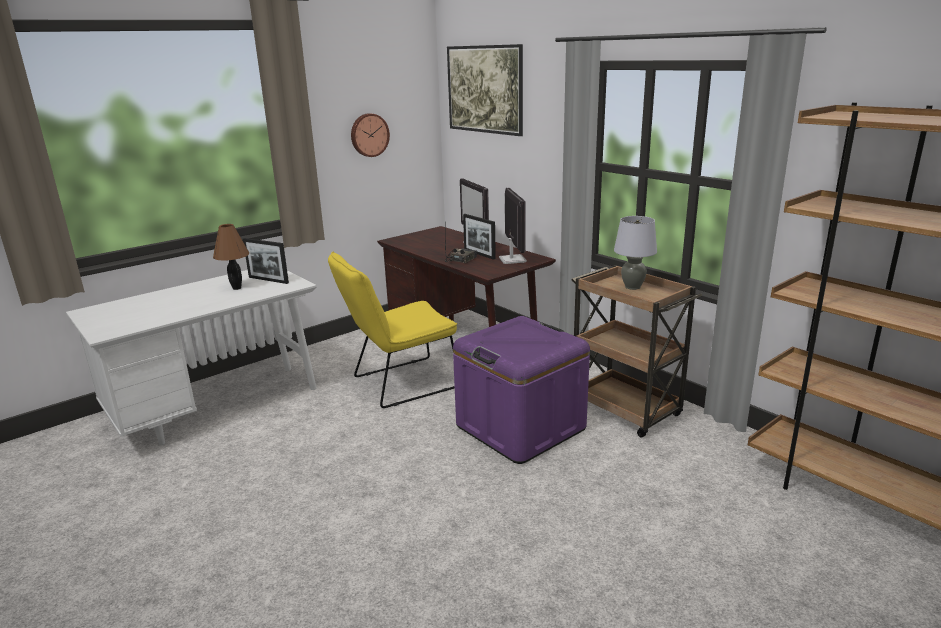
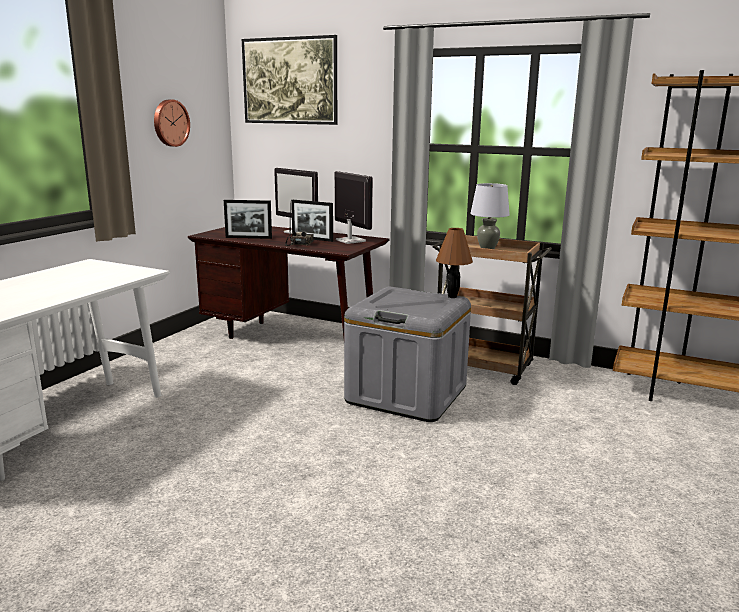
camera: 25 degrees left, 5 degrees down
(236, 288) = (72, 280): brown table lamp -> brown table lamp (452, 297)
(268, 280) = (103, 271): picture frame -> picture frame (248, 238)
(399, 384) = (253, 378): yellow chair -> none
(520, 427) = (406, 394): purple storage box -> grey storage box

